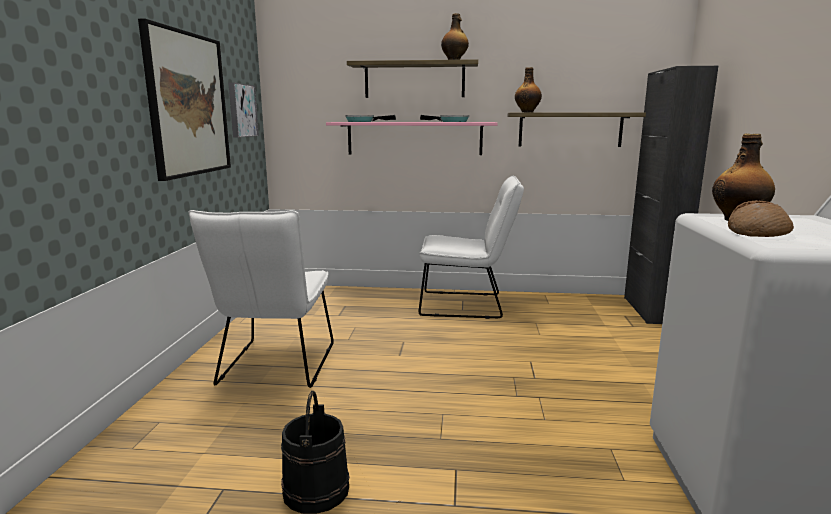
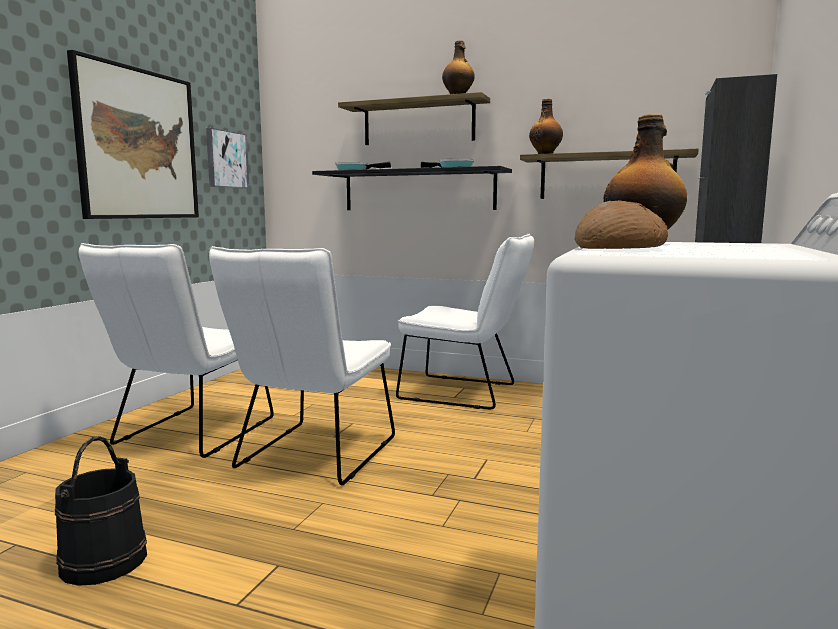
camera: 15 degrees right, 5 degrees down
(398, 375) = (312, 457): none -> white chair
(414, 138) = (418, 190): pink shelf -> black shelf

